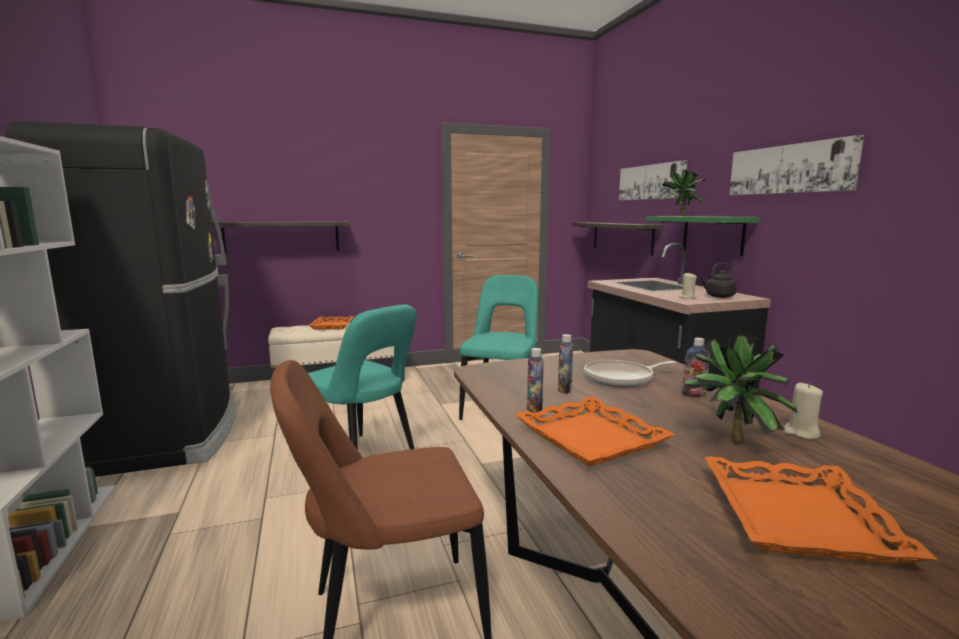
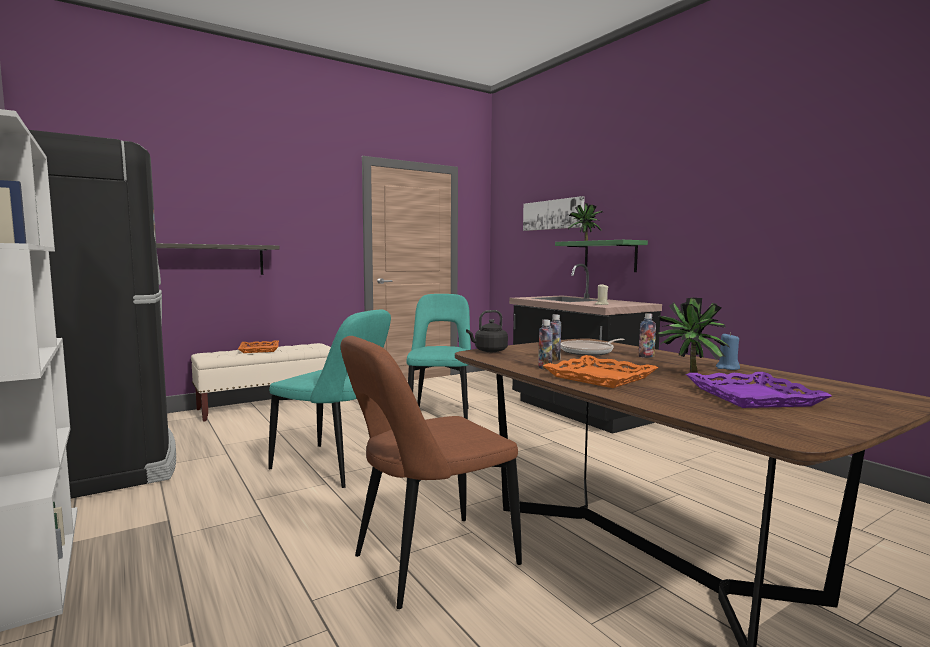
camera: 15 degrees left, 5 degrees down
(621, 237) = (526, 263): shelf -> none
(718, 296) = (623, 303): black kettle -> black kettle (489, 351)
(790, 169) = (669, 203): picture -> none
(800, 518) = (753, 397): orange tray -> purple tray
(801, 433) = (727, 368): beige candle -> blue candle

